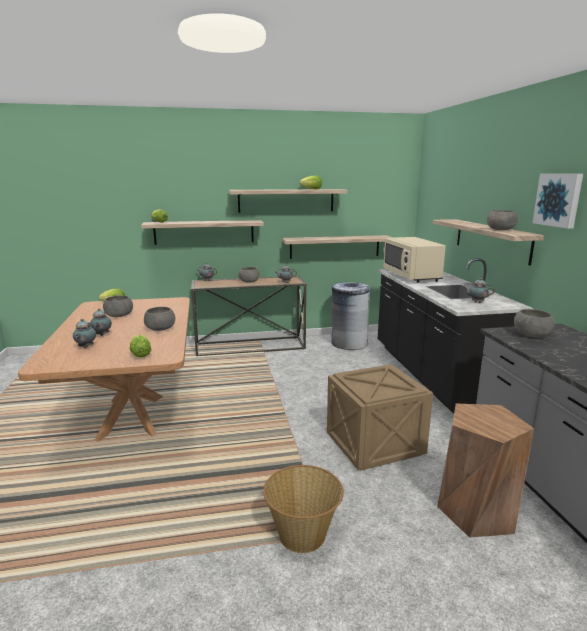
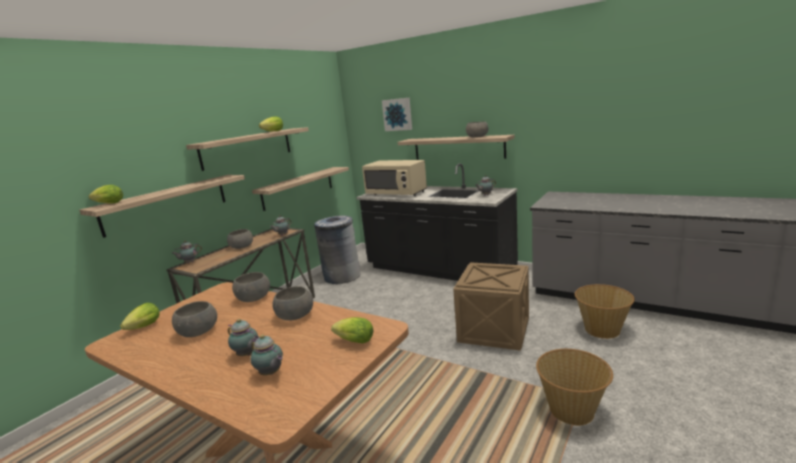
camera: 45 degrees left, 0 degrees up
(476, 512) = (602, 329): brown stool -> basket
(531, 335) = (558, 201): grey bowl -> grey bowl (253, 298)
(558, 200) = (522, 107): picture -> picture (397, 114)

